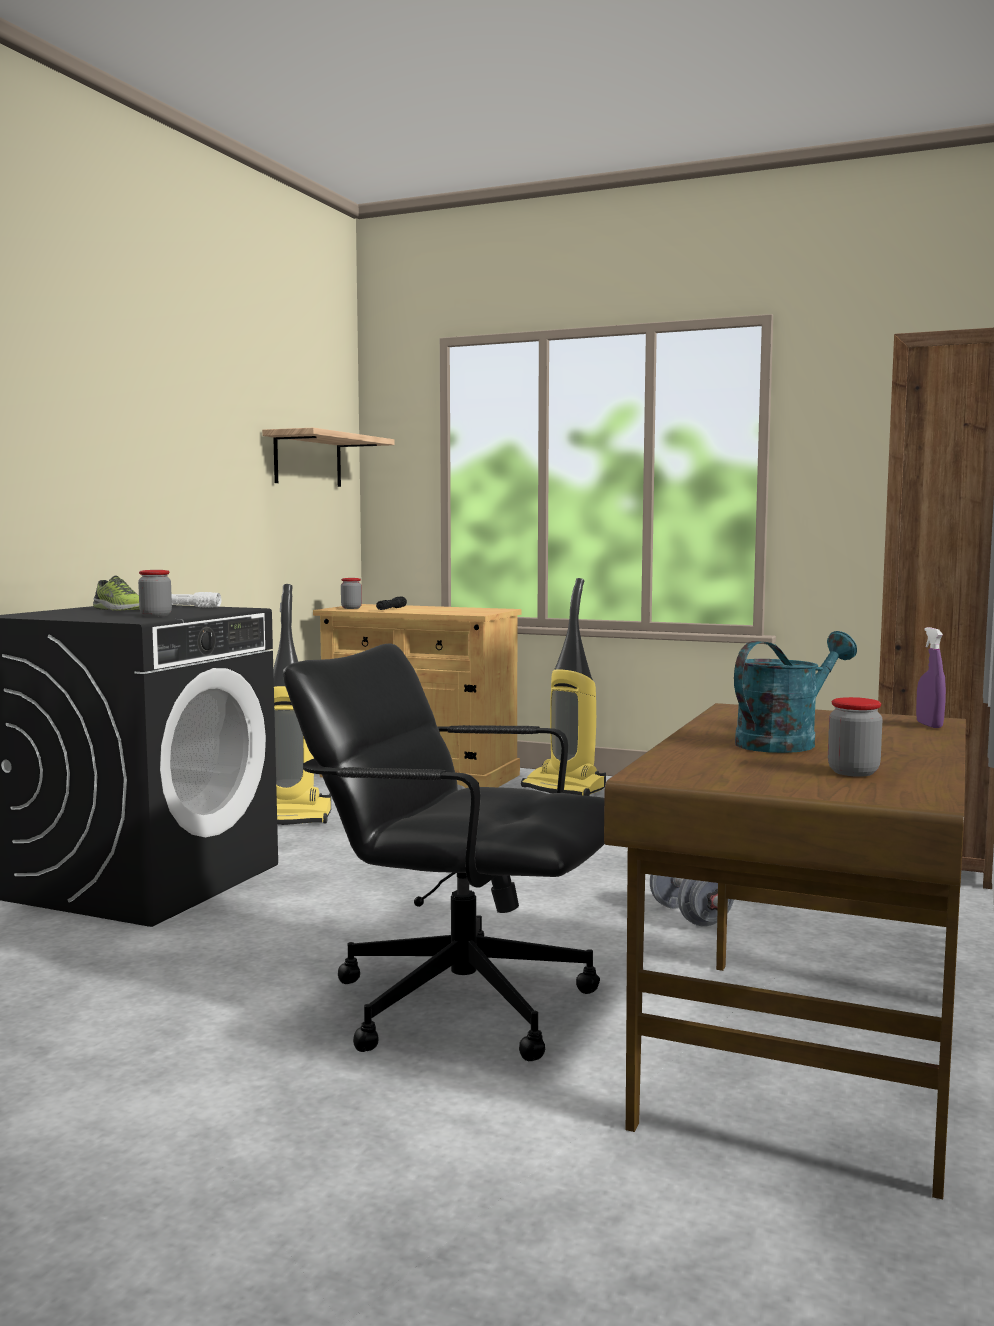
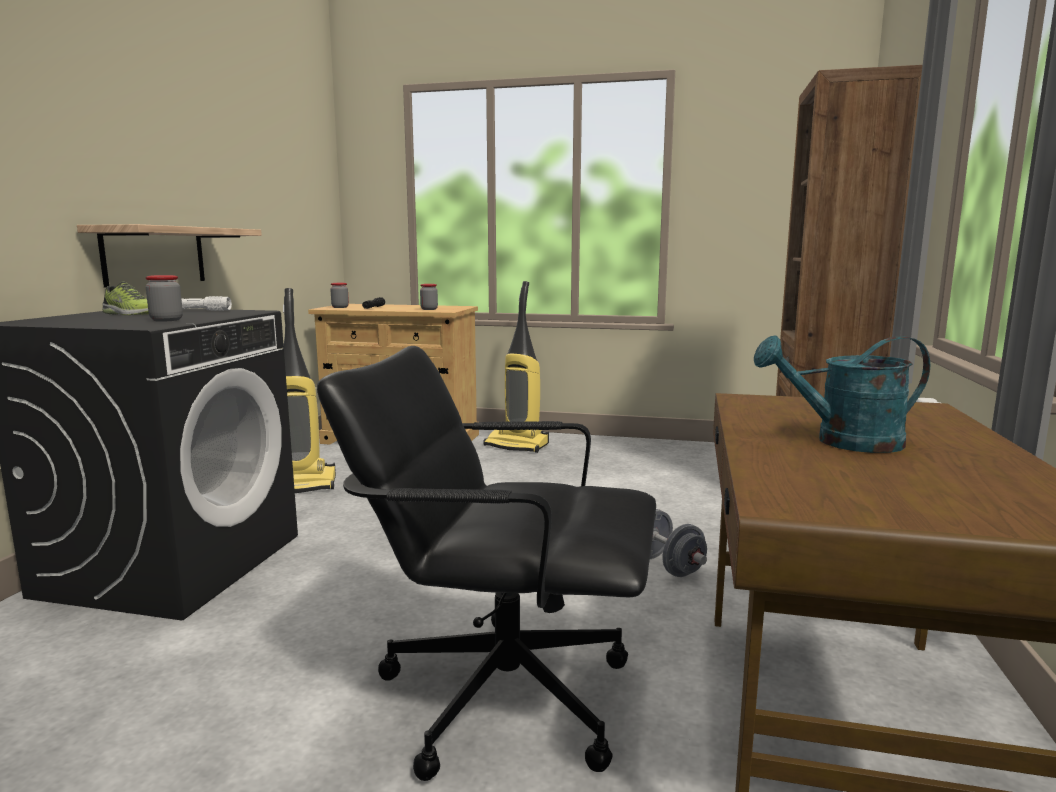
camera: 10 degrees left, 5 degrees up
(308, 460) = (297, 183): shelf -> shelf (155, 256)
(785, 742) = (844, 442): turquoise watering can -> turquoise watering can turned 135 degrees counterclockwise
(853, 772) = (973, 485): jar -> jar (429, 309)
(929, 725) = (933, 413): purple spray bottle -> none

